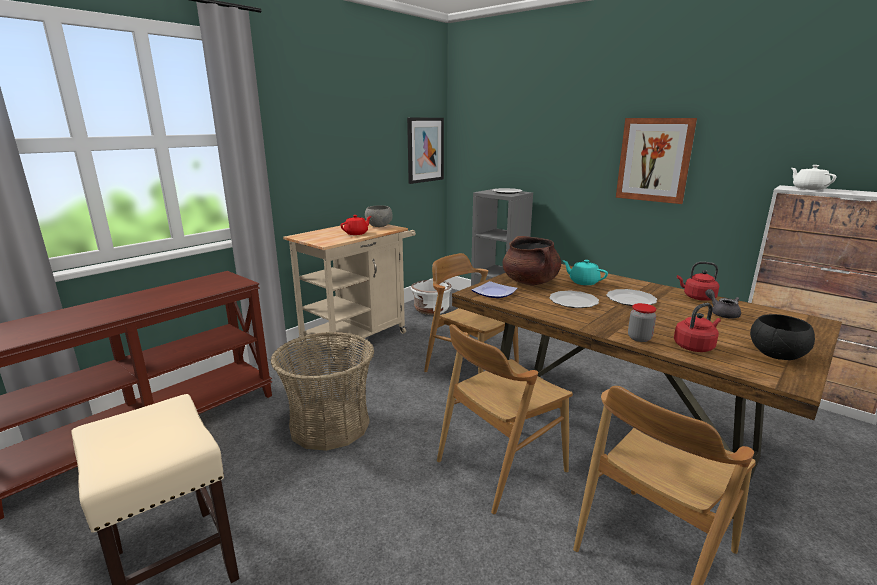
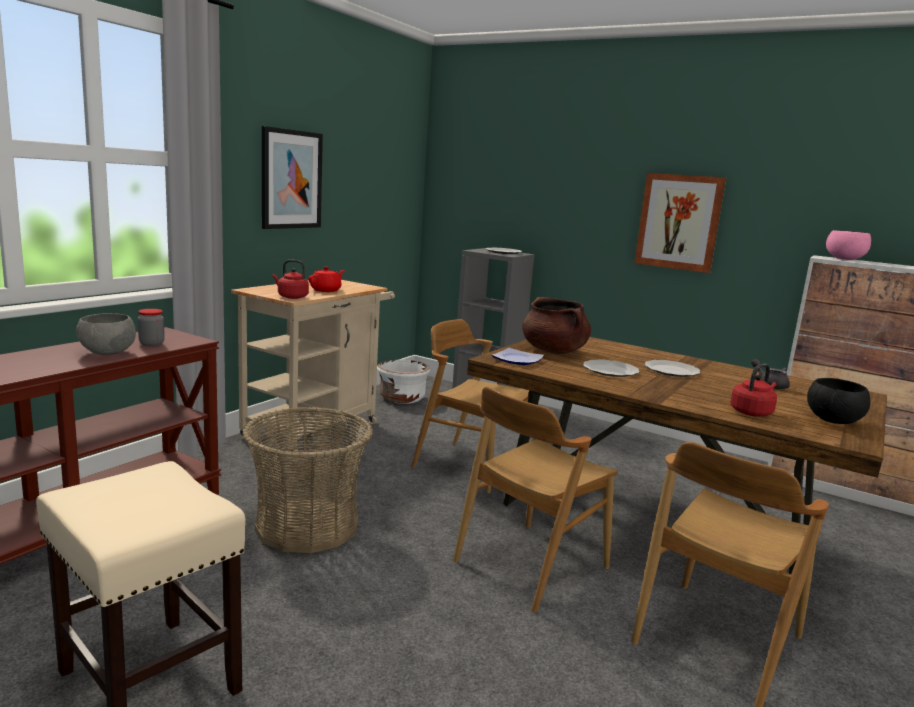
camera: 10 degrees left, 5 degrees down
(379, 226) = (350, 284): grey bowl -> grey bowl (108, 353)
(425, 150) = (399, 195): picture -> picture (291, 179)
(583, 282) = (613, 353): turquoise teapot -> none
(639, 338) = (693, 404): jar -> jar (152, 344)
(697, 297) = (740, 370): red kettle -> red kettle (291, 297)
(808, 188) = (844, 259): white teapot -> pink bowl

